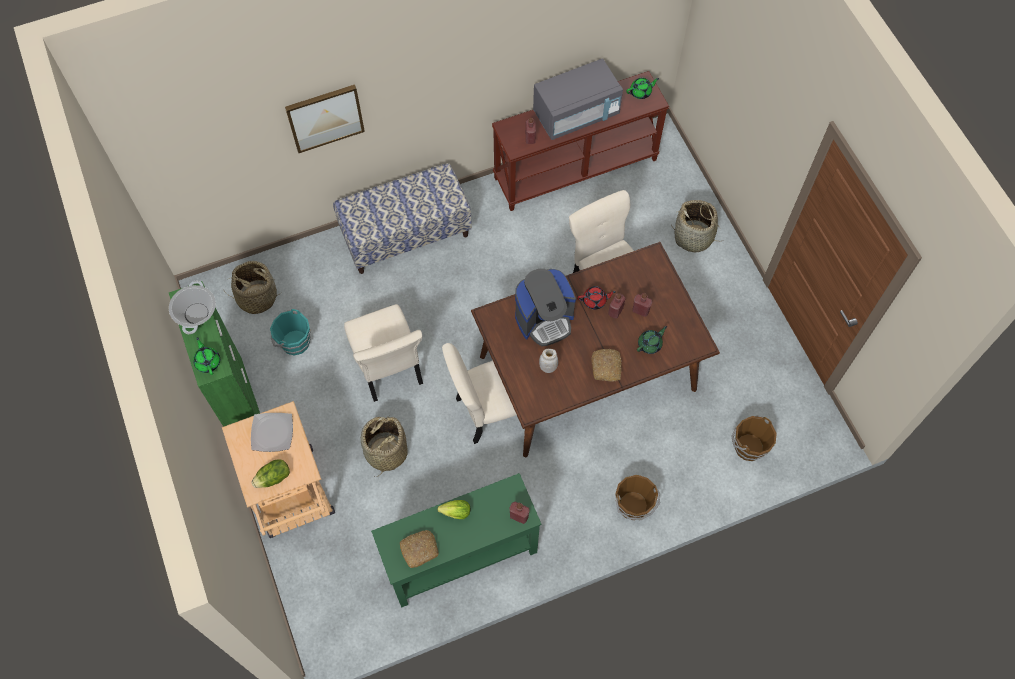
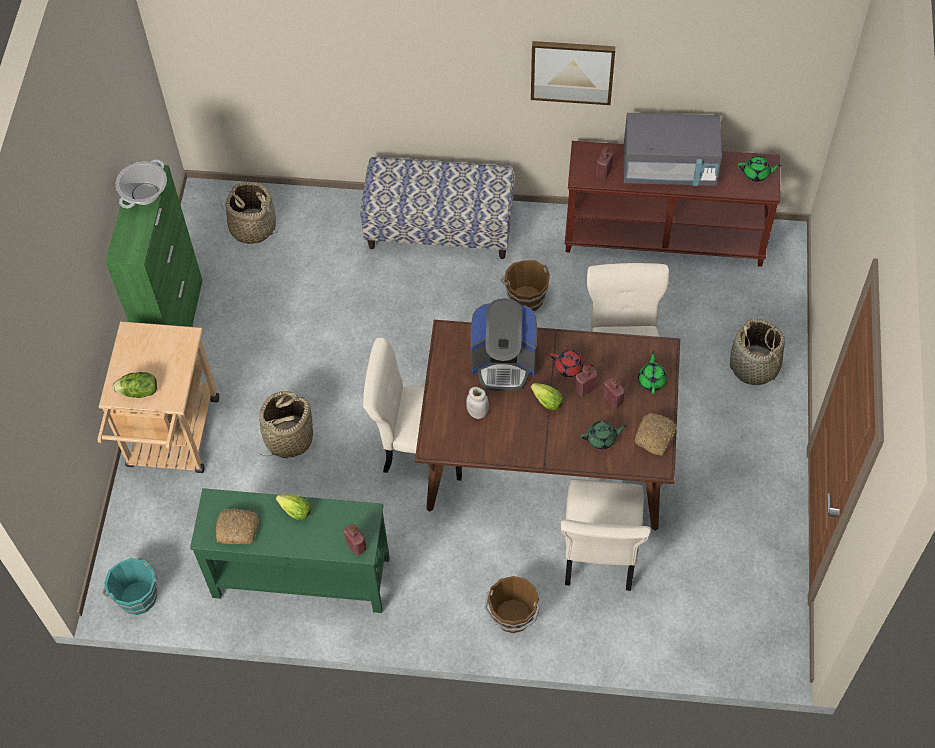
camera: 30 degrees right, 5 degrees down
(208, 361) = (128, 243): green teapot -> green teapot (652, 380)
(272, 433) = (163, 348): plate -> none
(294, 342) = (263, 287): turquoise bucket -> turquoise bucket (137, 596)
(325, 117) = (376, 55): picture -> picture (572, 71)
(388, 368) = (341, 356): beige chair -> beige chair (599, 554)
(592, 334) = (545, 400): none -> lettuce
(606, 367) = (539, 441): bread -> bread (655, 437)
(748, 446) = (679, 616): brown bucket -> brown bucket (525, 298)

